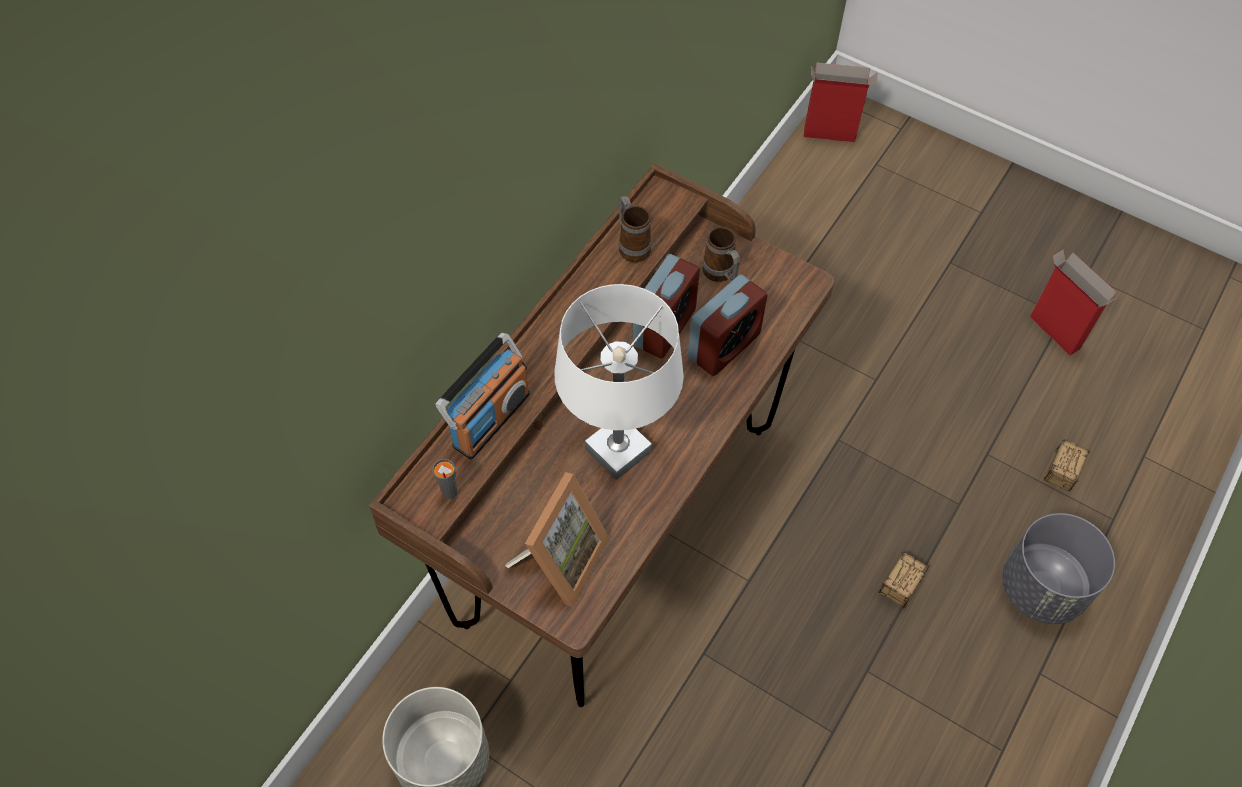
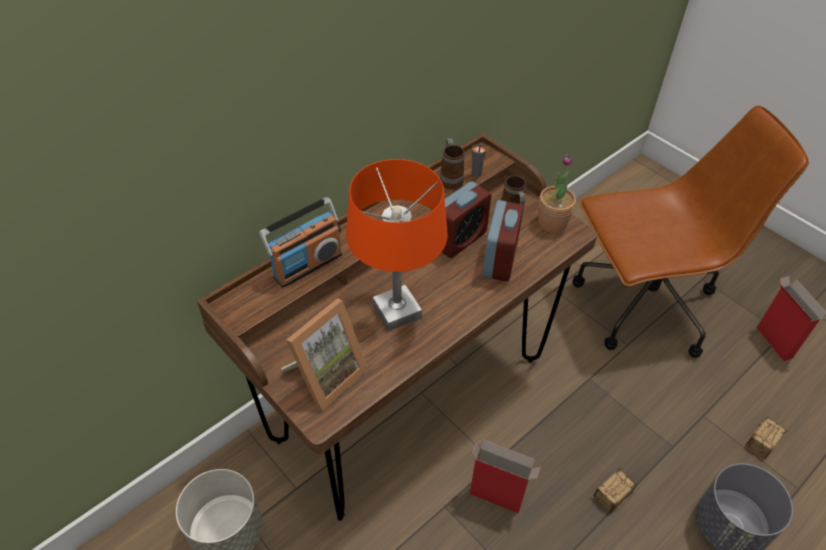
camera: 15 degrees right, 10 degrees down
(449, 492) = (258, 306): grey cup -> grey cup (476, 174)
(618, 451) = (397, 312): white table lamp -> orange table lamp
(724, 346) = (499, 260): alarm clock -> alarm clock turned 45 degrees counterclockwise
(774, 276) = (552, 223): none -> potted plant
(830, 134) = (632, 184): cardboard box -> cardboard box (497, 498)
(882, 319) = (642, 306): none -> brown office chair

